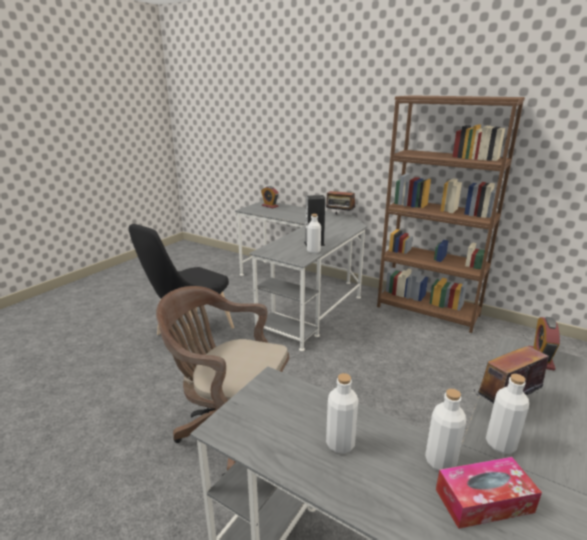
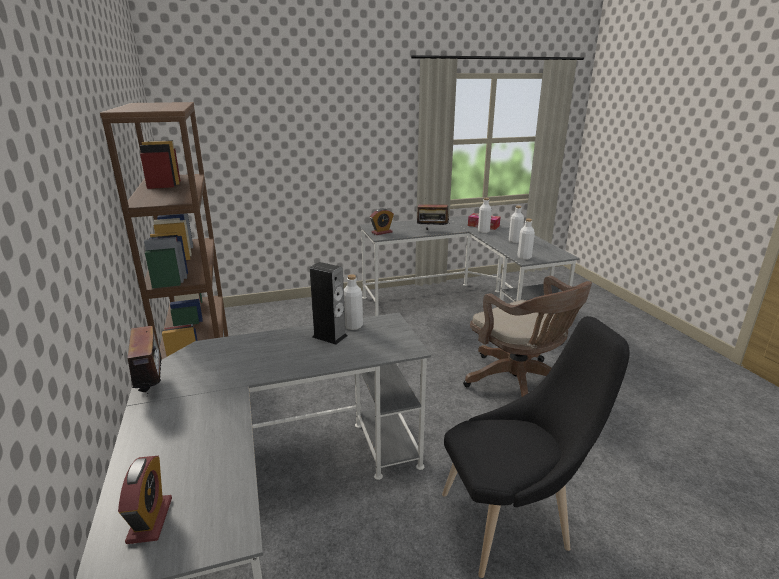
camera: 140 degrees left, 0 degrees up
(500, 444) = (455, 228): white bottle -> white bottle (524, 257)

